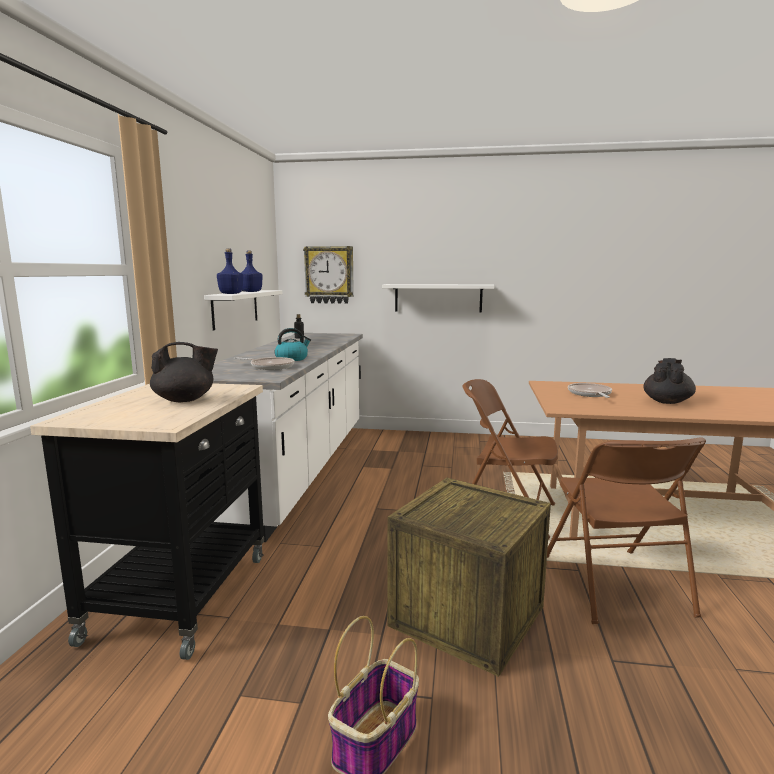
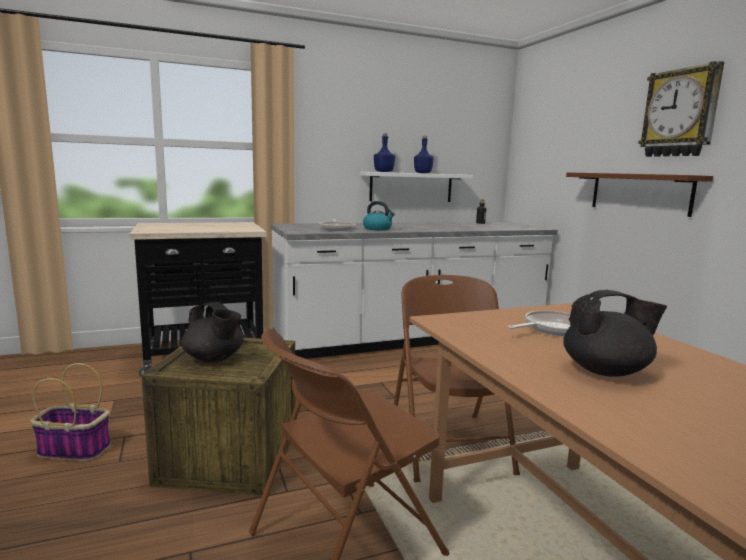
camera: 60 degrees right, 0 degrees up
(185, 400) = (206, 228): black teapot -> black teapot (214, 359)
(329, 275) = (542, 162): wall clock -> wall clock (680, 113)
(438, 298) = (639, 193): white shelf -> brown shelf

